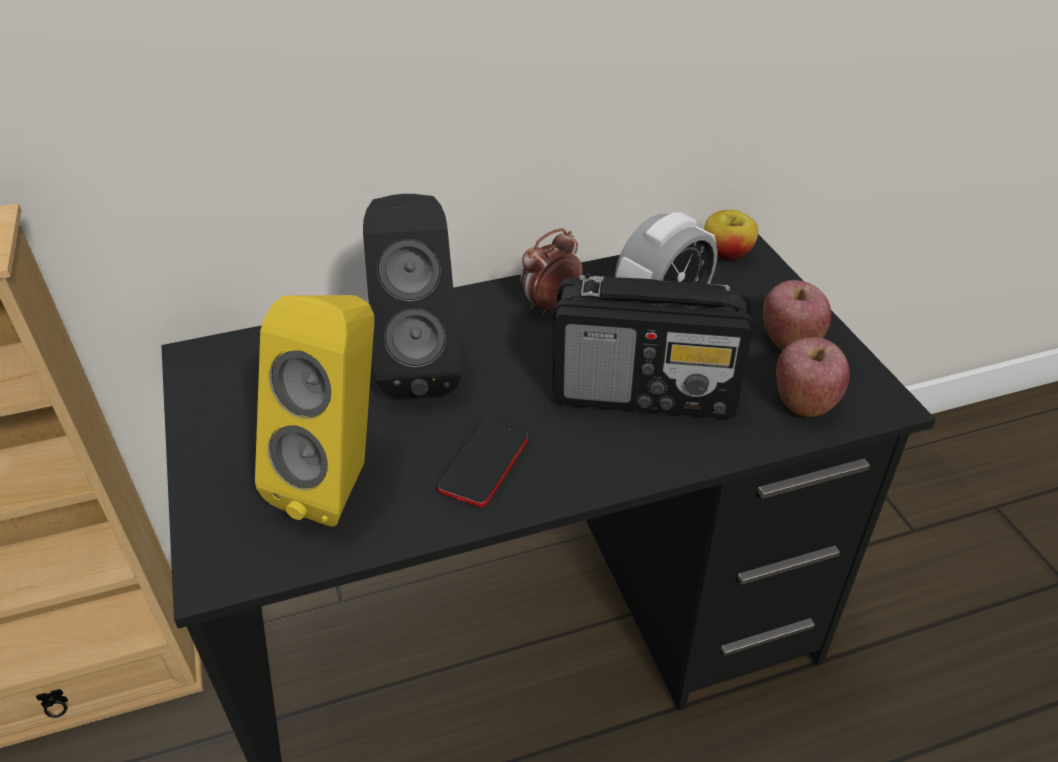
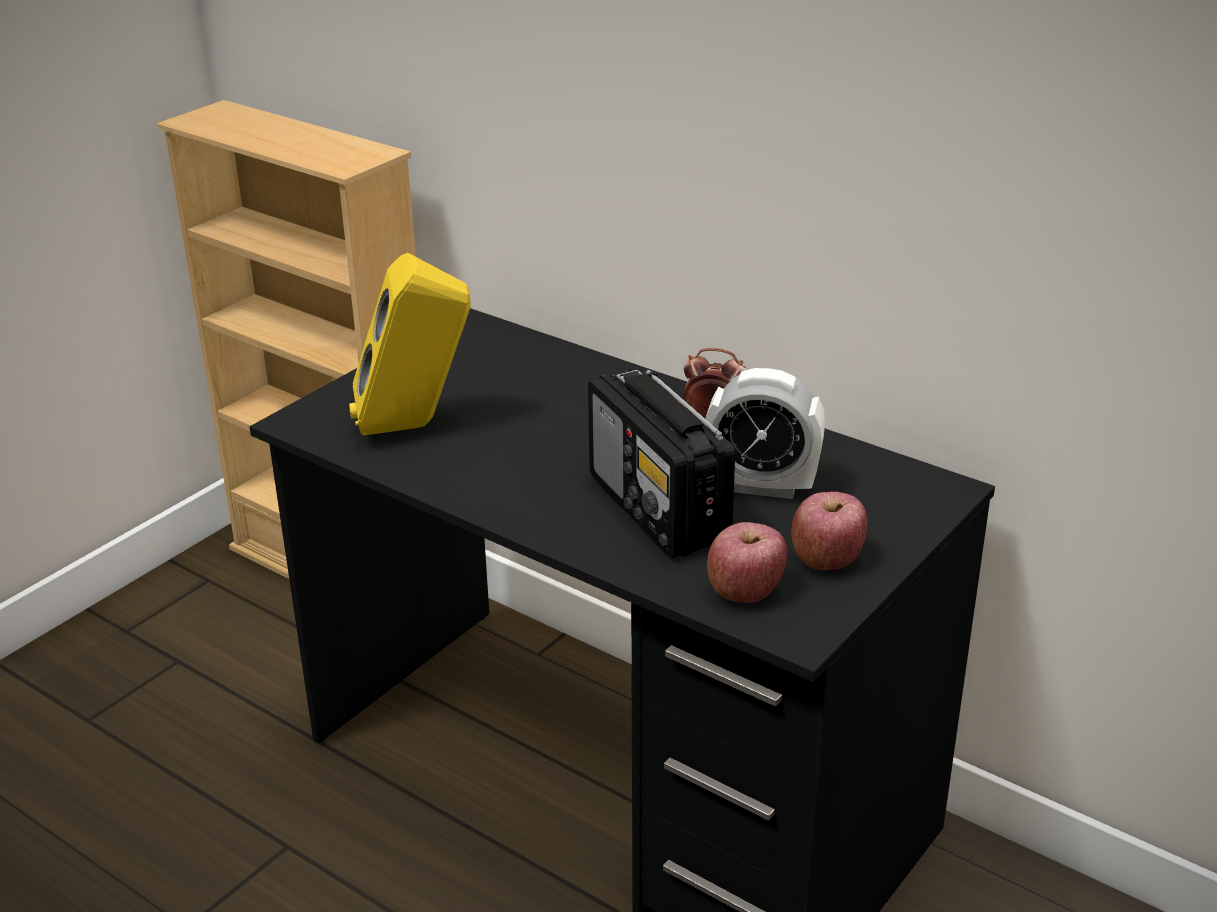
camera: 55 degrees right, 10 degrees down
(421, 366) = (566, 405): black speaker -> none
(484, 464) = (491, 472): phone -> none
(727, 253) = (924, 485): apple -> none

